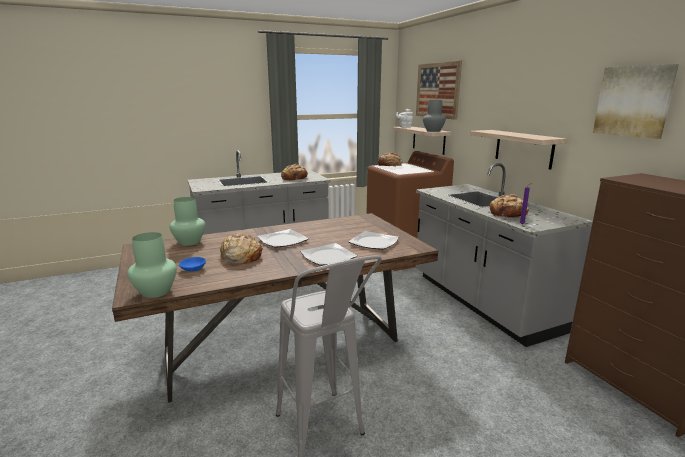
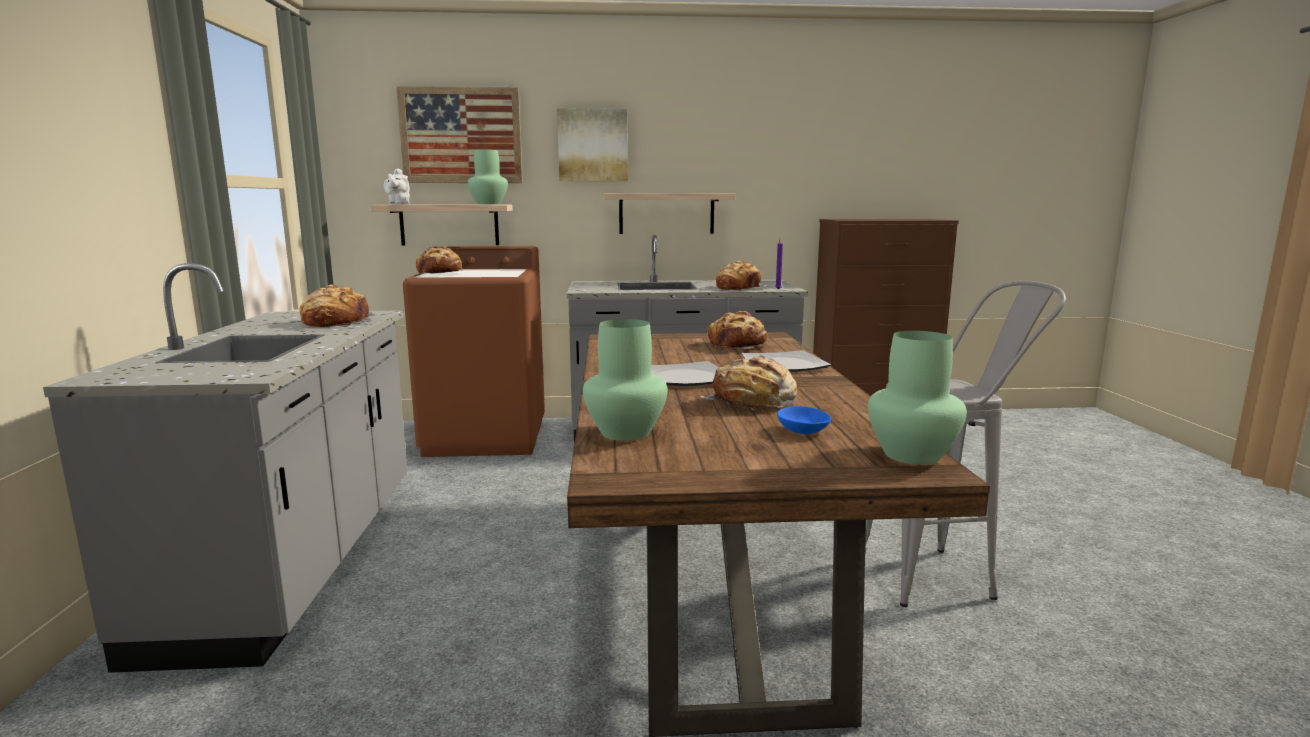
camera: 70 degrees left, 5 degrees down
(374, 242) = (737, 345): plate -> bread
(433, 131) = (488, 204): grey vase -> green vase
(633, 101) = (798, 148): picture -> picture (593, 145)

